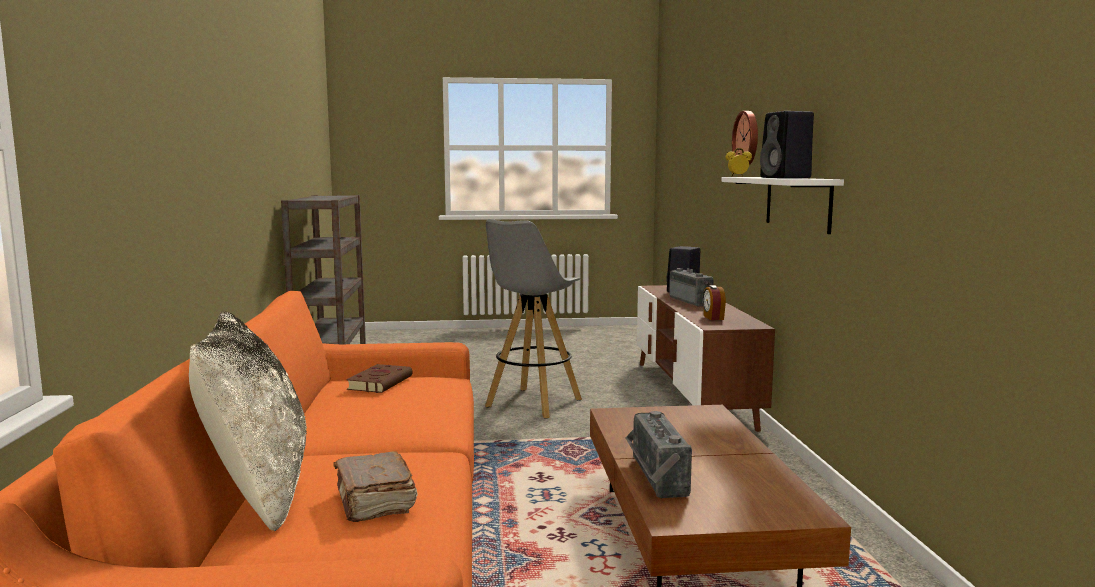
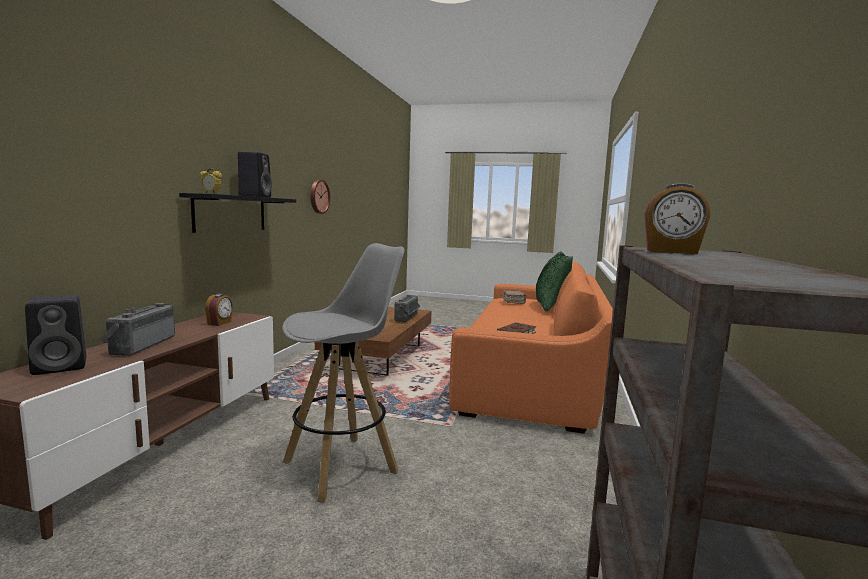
camera: 160 degrees left, 0 degrees up
(258, 495) = (550, 308): beige pillow -> green pillow
(326, 199) = (671, 252): none -> alarm clock
(747, 139) = (137, 149): wall clock -> wall clock (318, 196)
(797, 203) = (230, 213): white shelf -> black shelf

